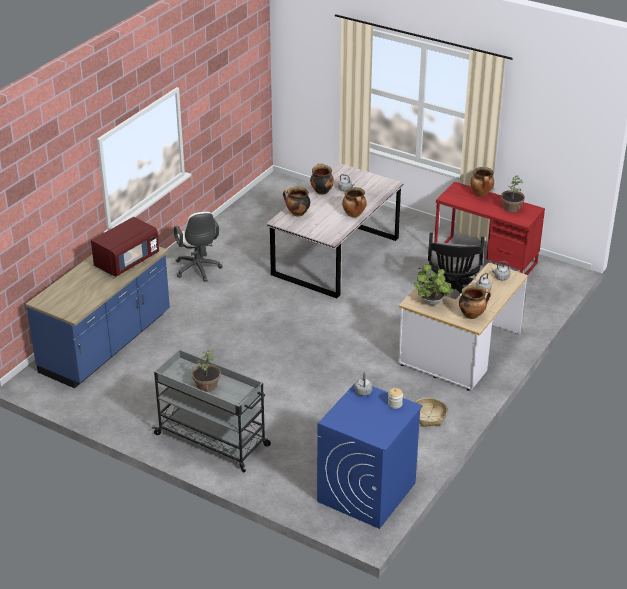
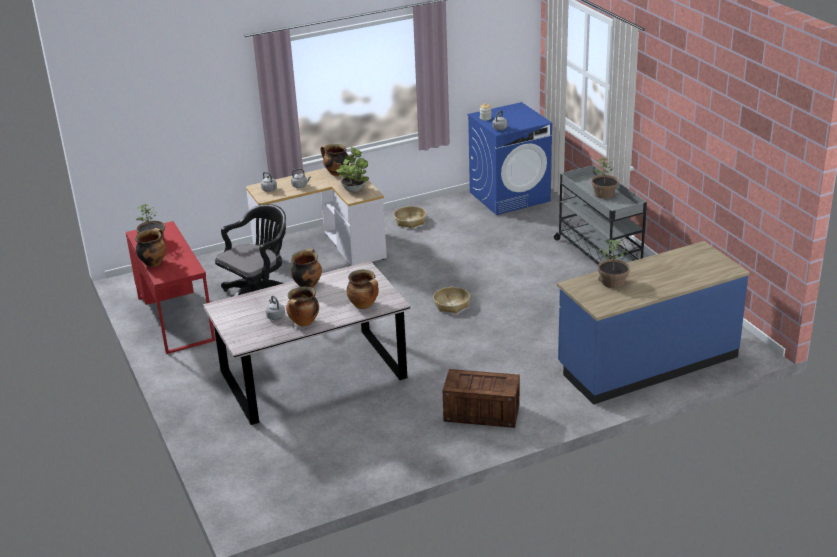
camera: 145 degrees left, 5 degrees down
(126, 261) = (613, 282): red microwave -> potted plant
(198, 270) = (483, 413): white office chair -> crate
(296, 340) = (451, 305): none -> basket

